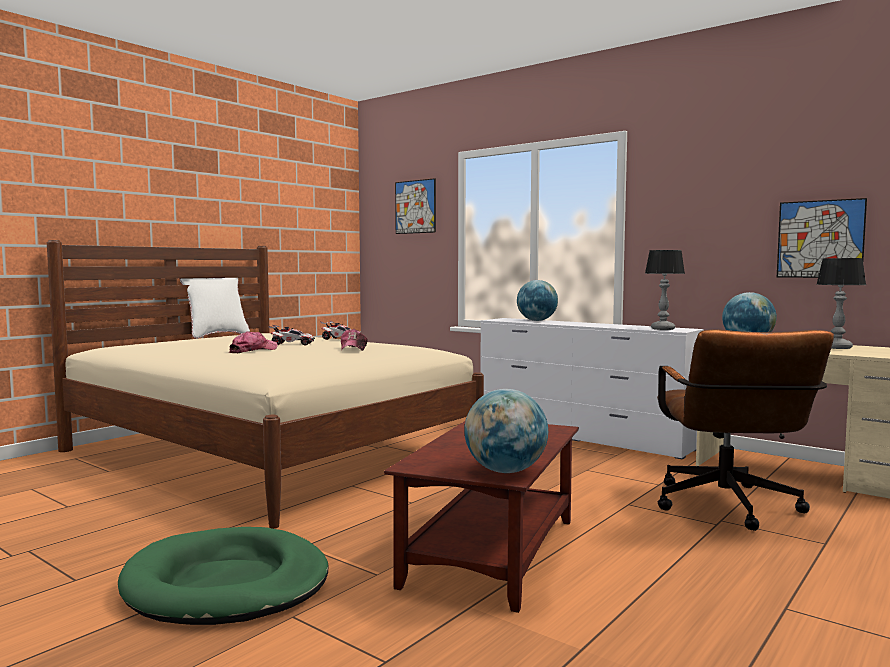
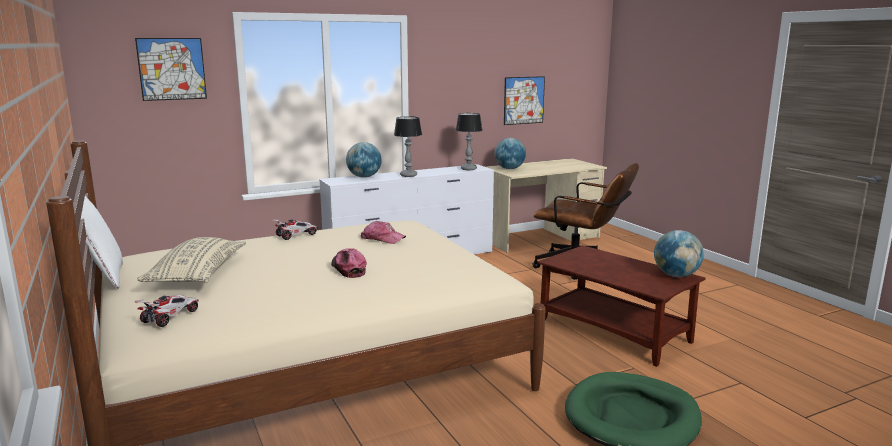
camera: 65 degrees left, 10 degrees up
(222, 339) = (197, 274): none -> beige pillow
(292, 344) = (315, 253): toy car -> toy car (170, 317)
(837, 347) = (550, 165): table lamp -> table lamp (408, 175)

